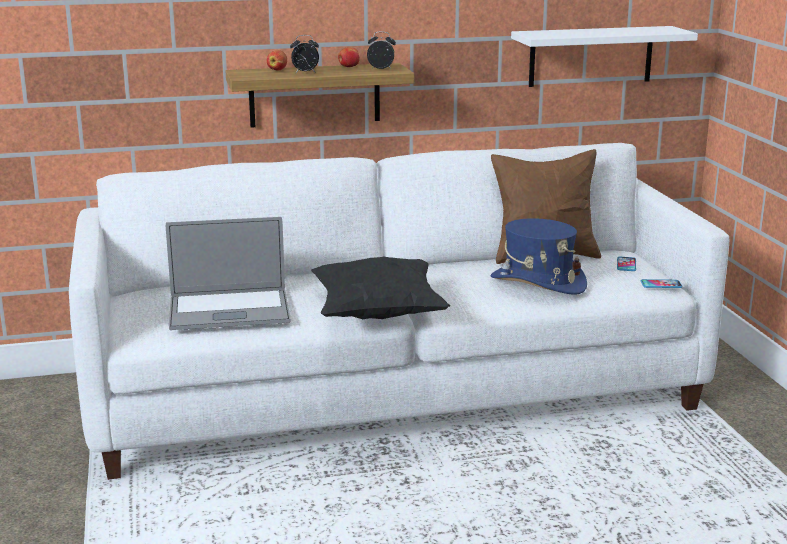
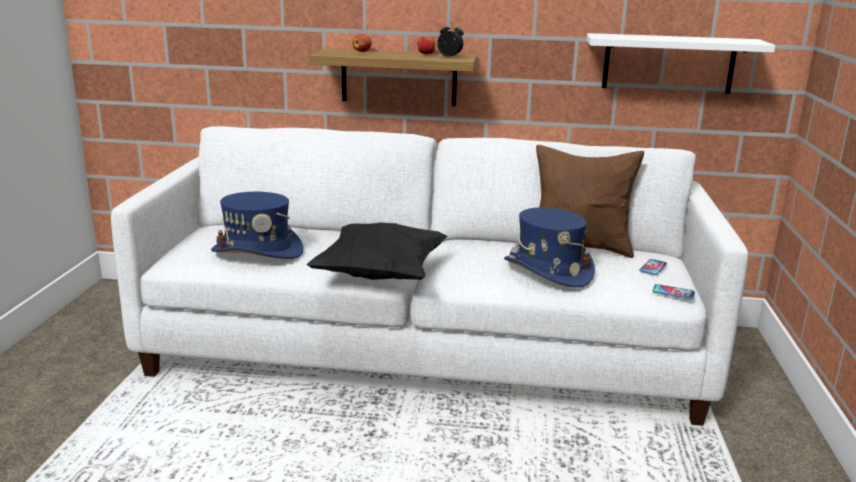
camera: 20 degrees right, 0 degrees up
(229, 310) = (258, 251): laptop -> blue hat
(305, 73) = (380, 54): alarm clock -> none

